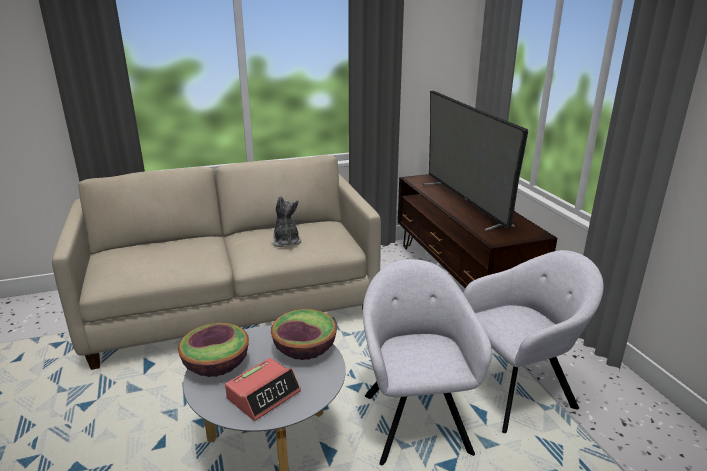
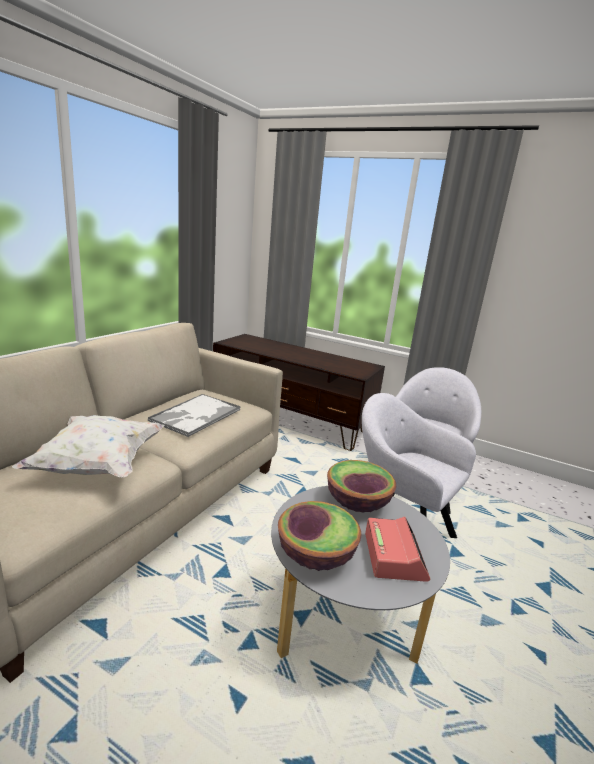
camera: 45 degrees left, 5 degrees down
(178, 258) = (98, 465): none -> white pillow
(286, 241) = (195, 415): plush toy -> tray
(464, 203) = (295, 354): television -> none

